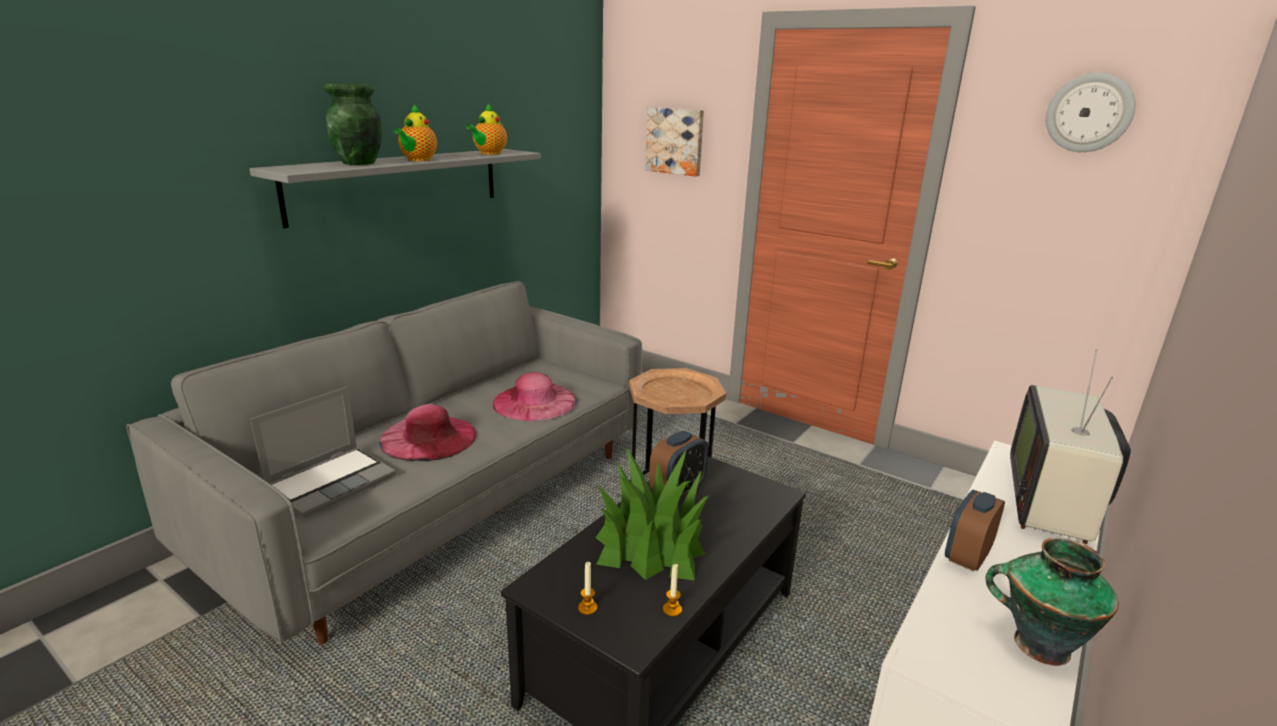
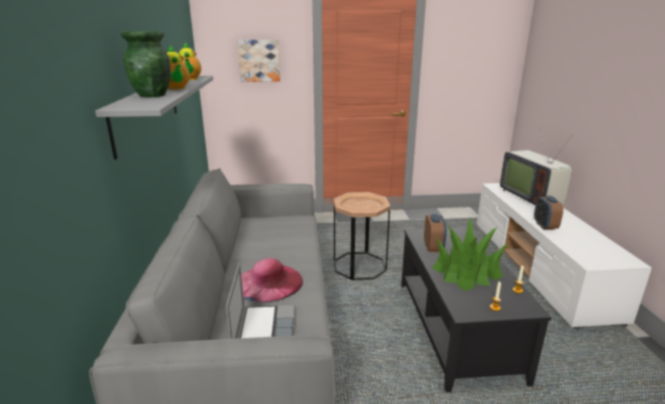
camera: 40 degrees left, 0 degrees up
(535, 401) = (287, 239): pink hat -> none
(1038, 645) = (601, 243): vase -> none
(1089, 113) = (479, 30): wall clock -> none

